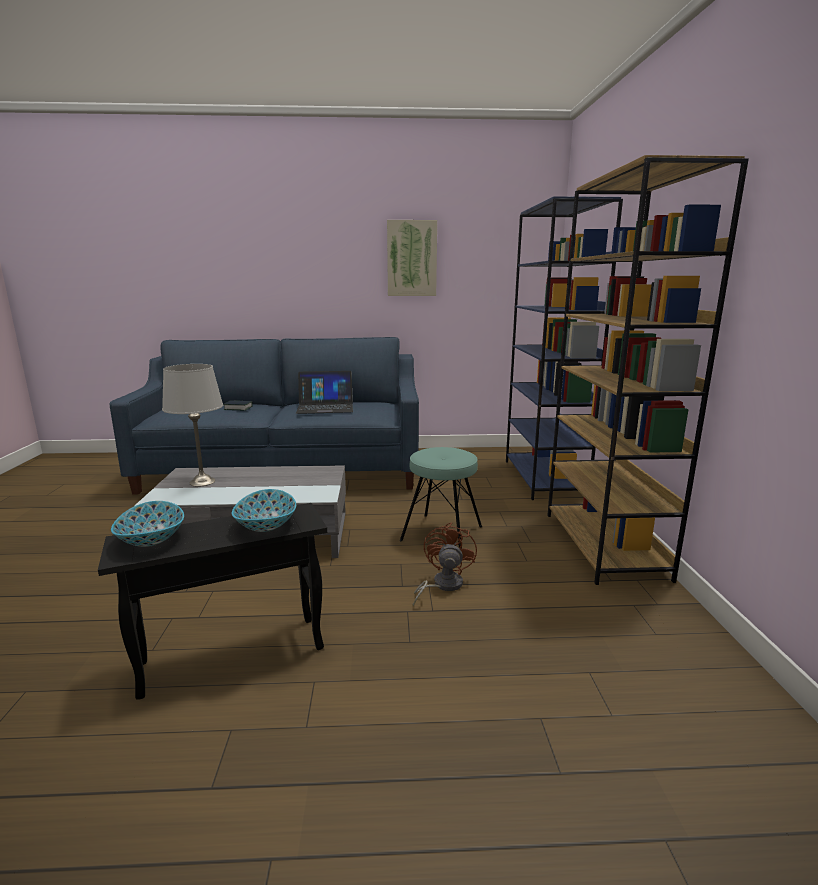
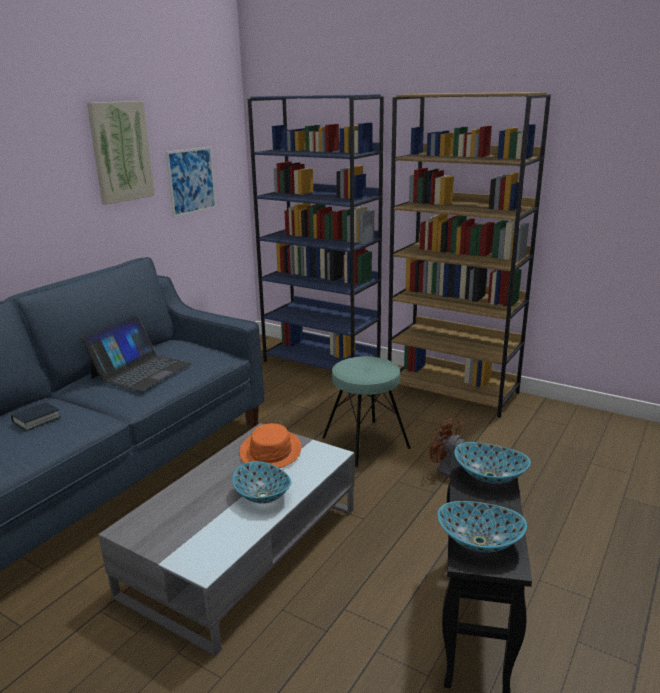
camera: 55 degrees left, 5 degrees up
(202, 482) = (190, 520): grey table lamp -> none
(246, 491) = (263, 495): none -> bowl
(308, 478) = (271, 451): none -> orange hat
(482, 290) = (191, 181): none -> picture

